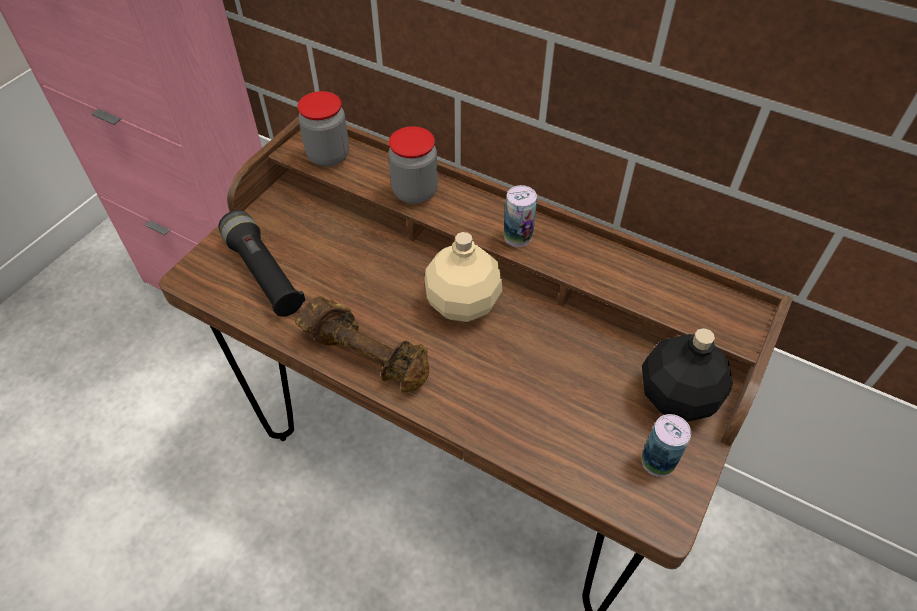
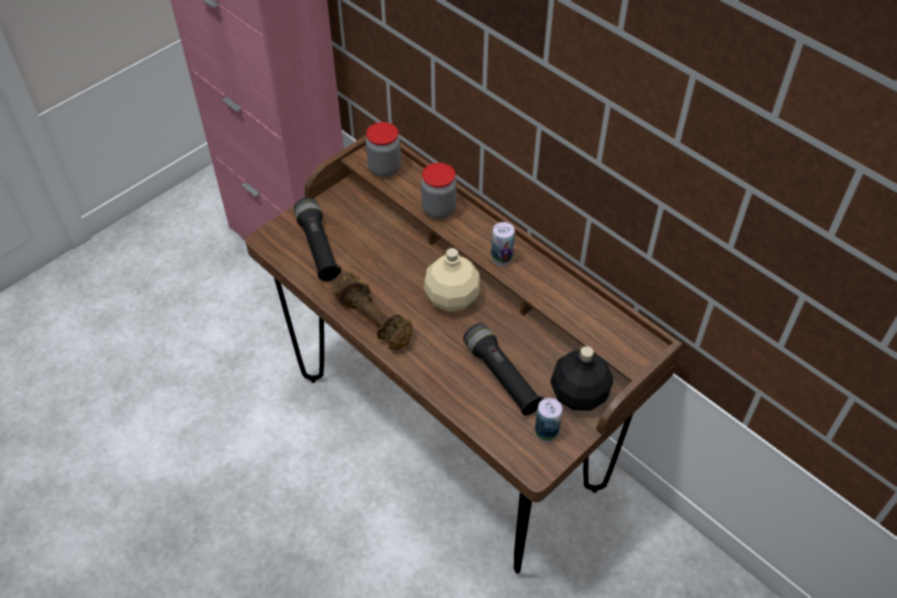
camera: 15 degrees right, 0 degrees up
(567, 395) = (502, 377): none -> black flashlight

